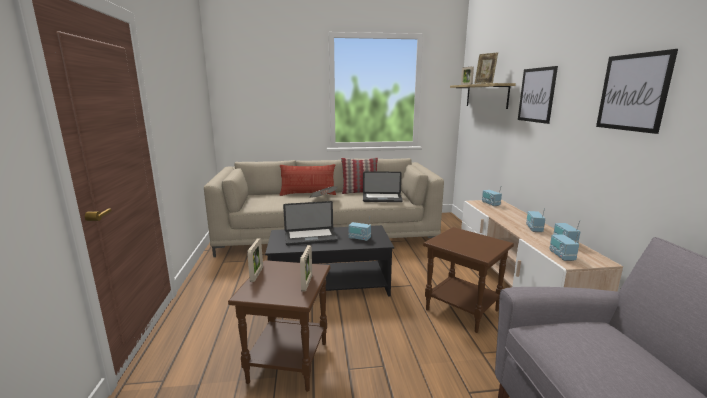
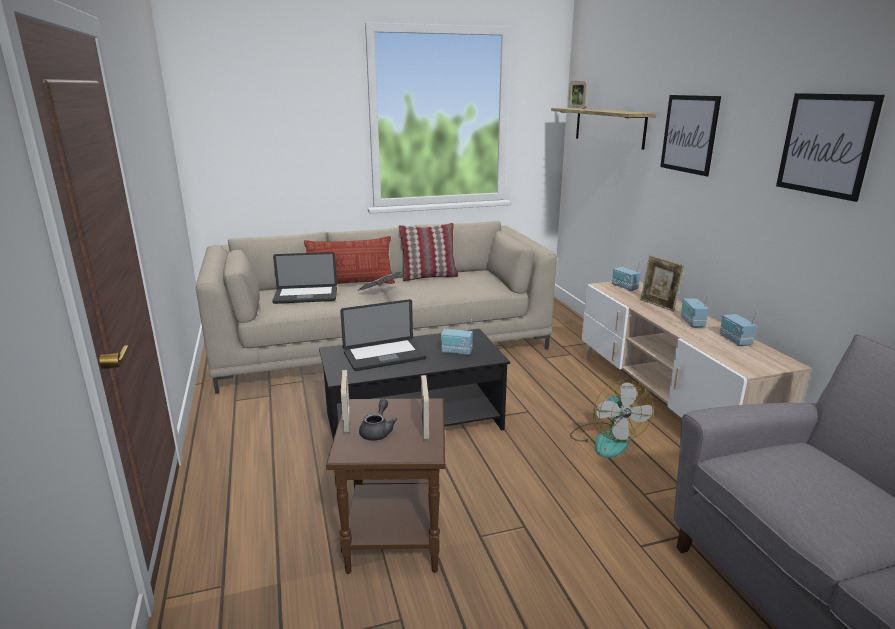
camera: 10 degrees left, 5 degrees up
(274, 282) = (378, 431): none -> grey teapot
(382, 198) = (467, 286): laptop -> laptop (306, 296)
(463, 310) = (606, 439): brown side table -> fan
(484, 83) = (608, 110): picture frame -> picture frame (658, 305)
(561, 256) = (736, 360): radio -> none

